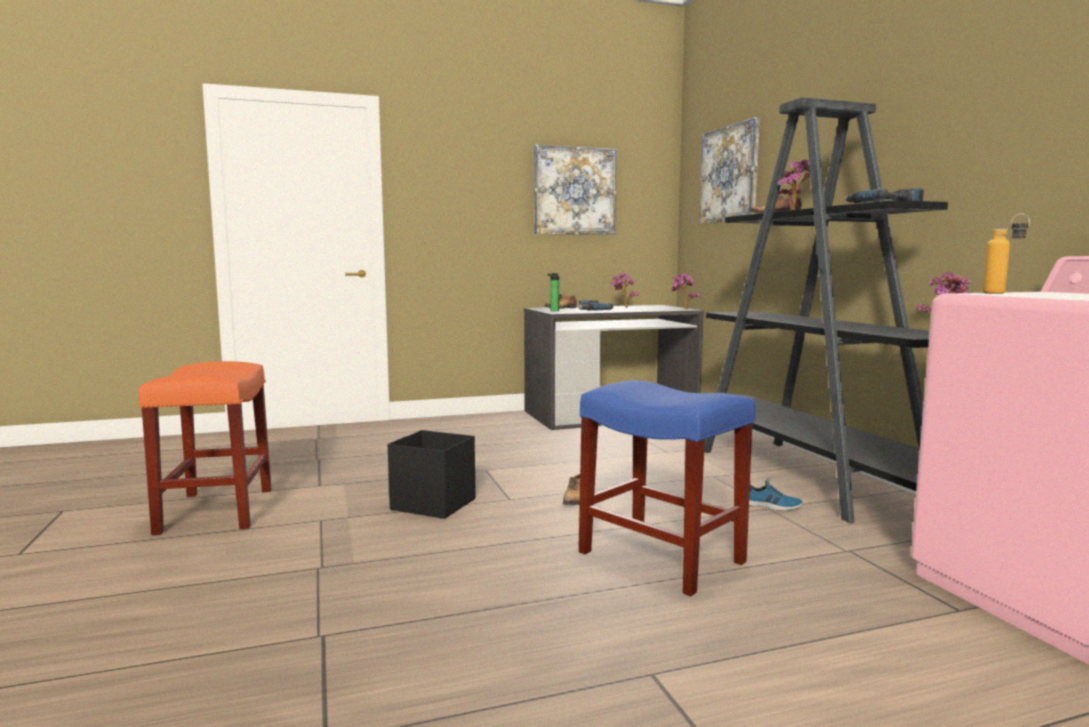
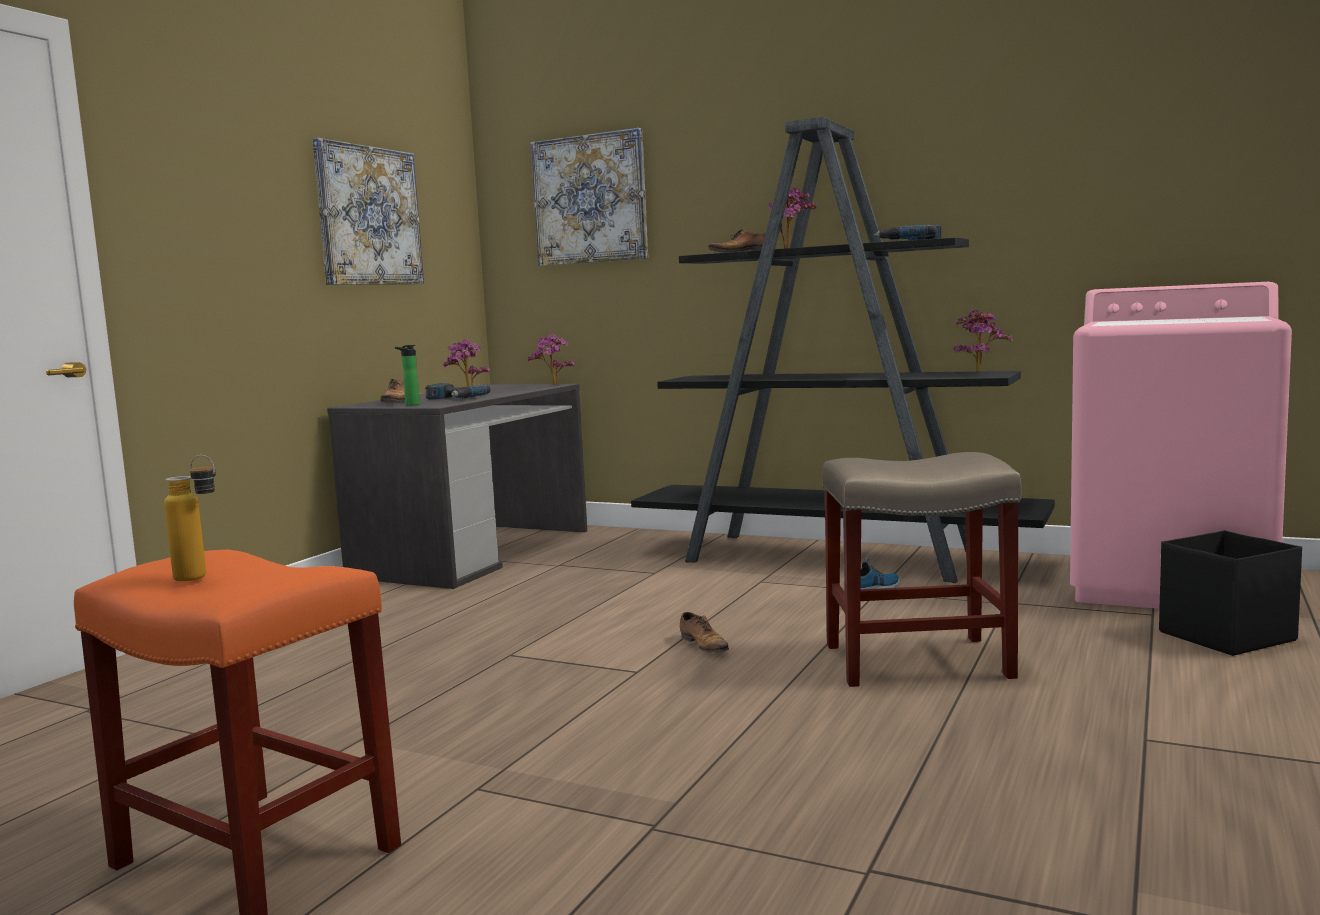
camera: 45 degrees left, 0 degrees up
(432, 504) = (567, 711): black storage box -> black storage box (1224, 636)
(663, 558) = (919, 660): blue stool -> beige stool
(1002, 293) = (1119, 323): bottle -> bottle (201, 578)

